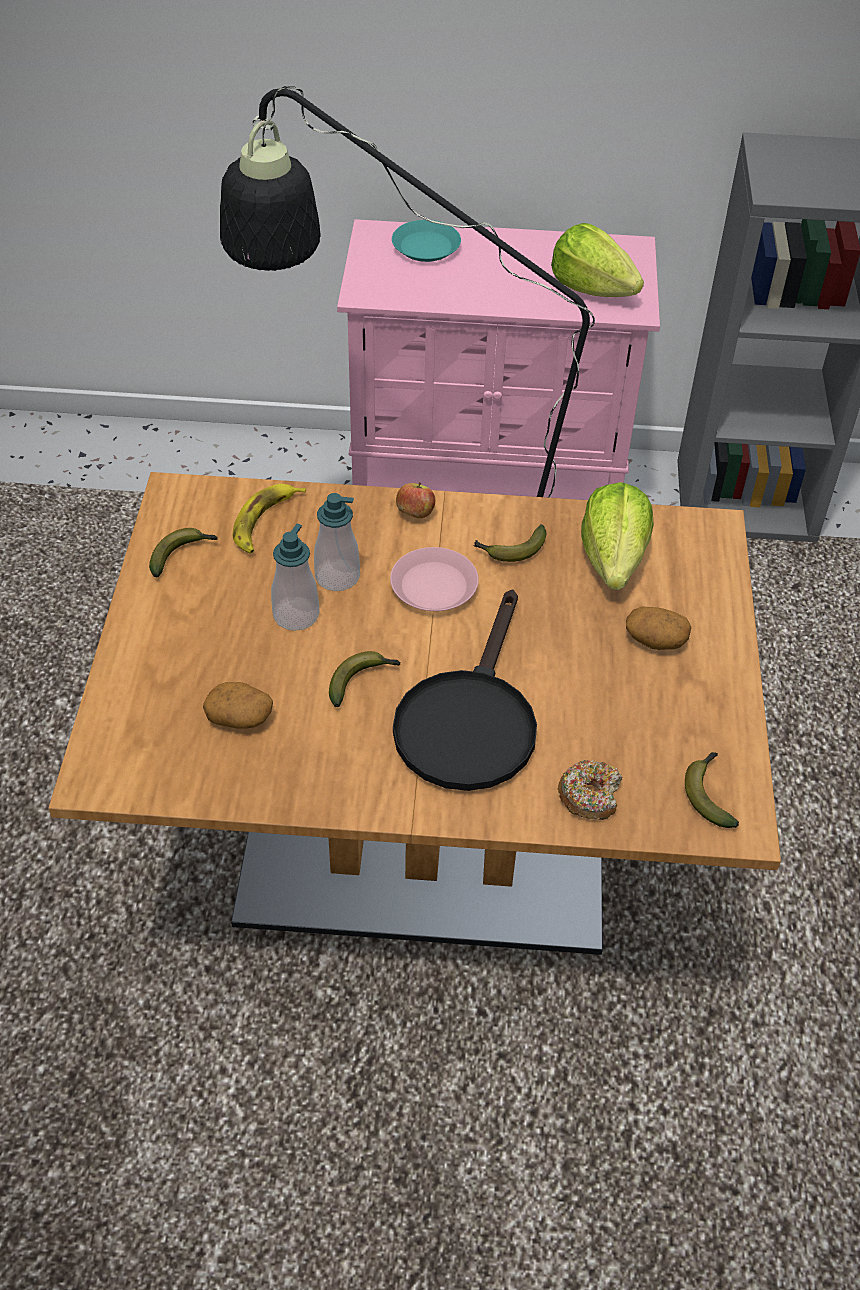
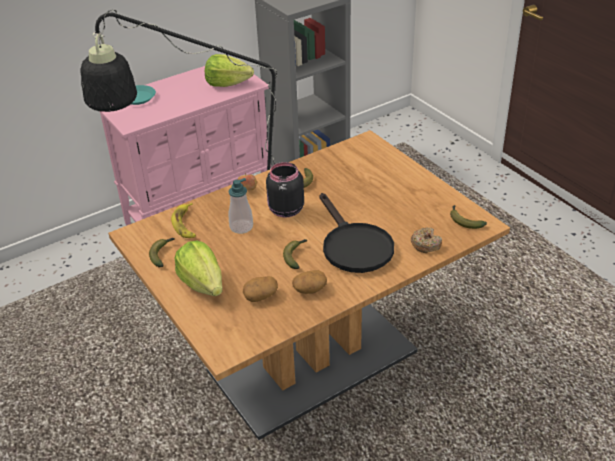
camera: 35 degrees left, 10 degrees down
(296, 615) = (240, 249): soap dispenser -> none
(433, 586) = (285, 210): pink plate -> black jar
(613, 559) = (343, 167): lettuce -> lettuce (203, 284)
(655, 640) = (389, 184): potato -> potato (309, 289)

